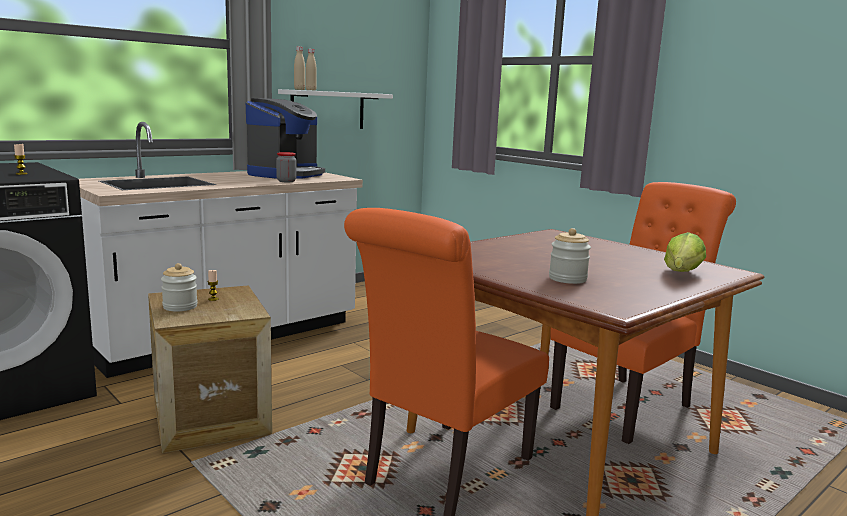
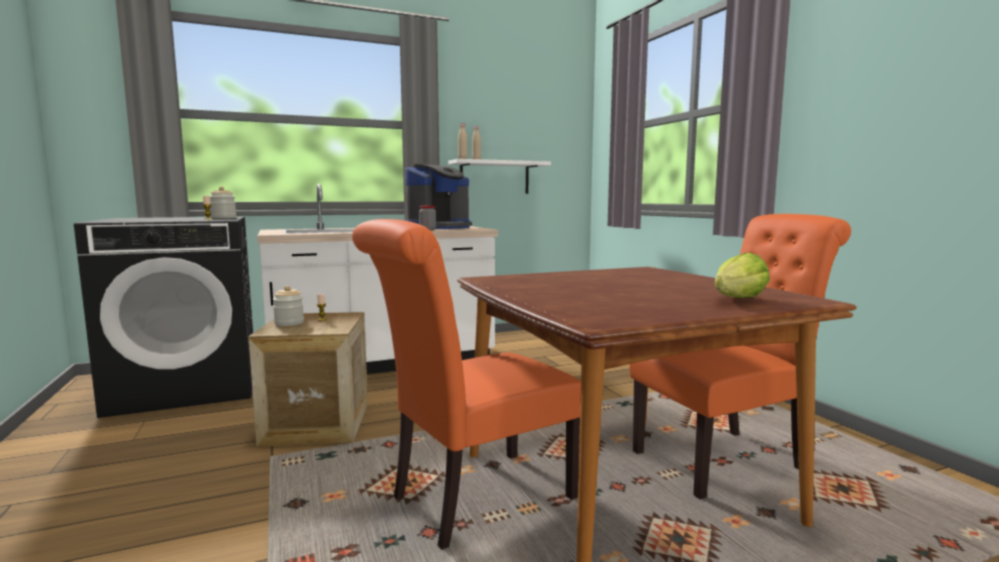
camera: 20 degrees right, 5 degrees down
(567, 279) = (588, 298): jar -> jar (223, 218)

